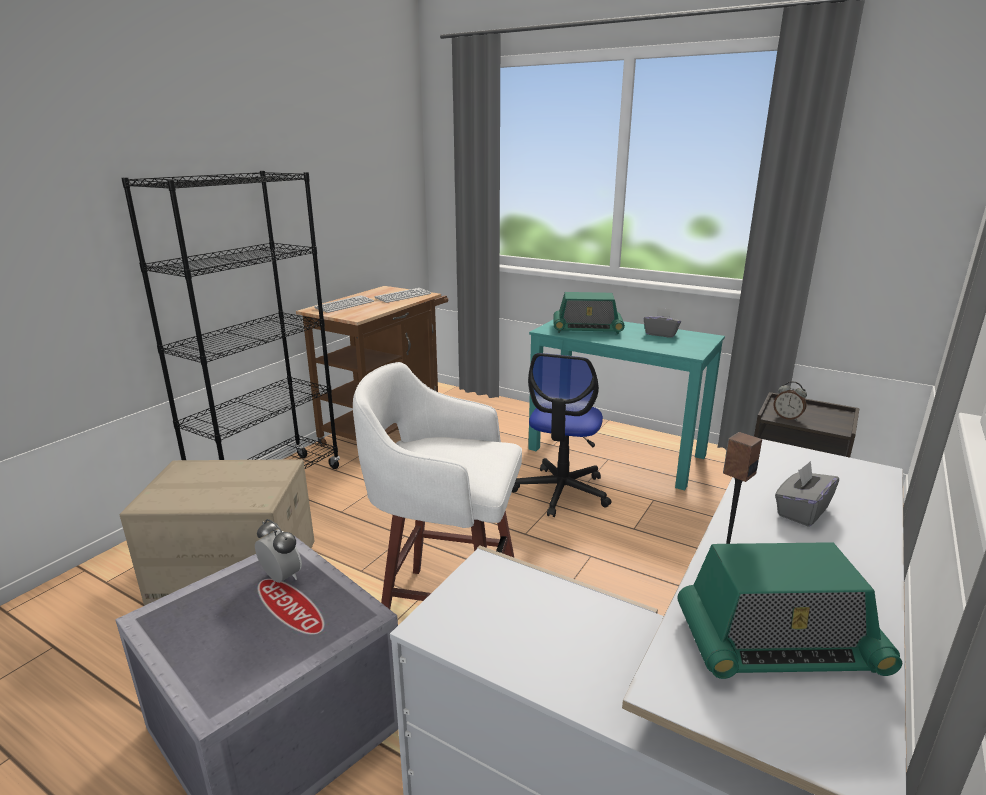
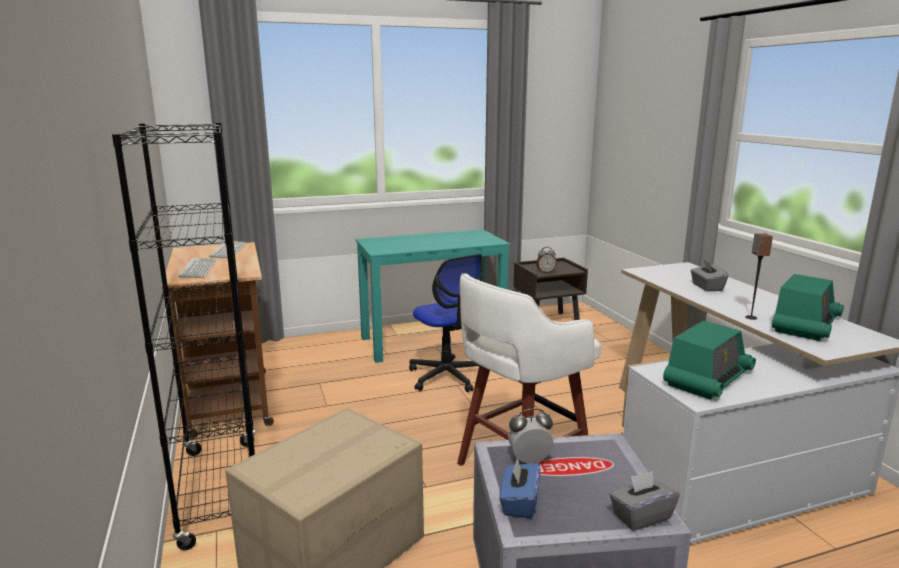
camera: 50 degrees left, 5 degrees down
(195, 600) = (519, 503): none -> blue tissue box
(587, 329) = (402, 244): radio -> radio (707, 379)
(661, 334) = (451, 236): grey tissue box -> grey tissue box (641, 516)

